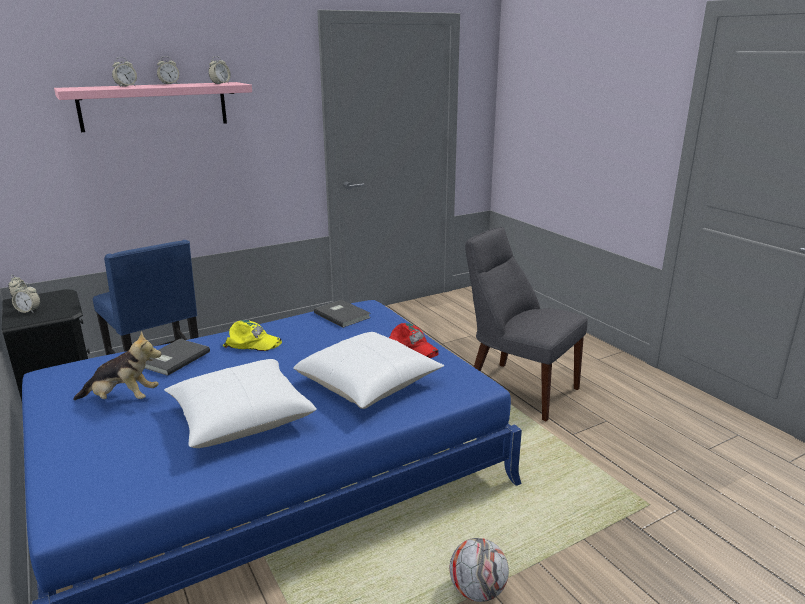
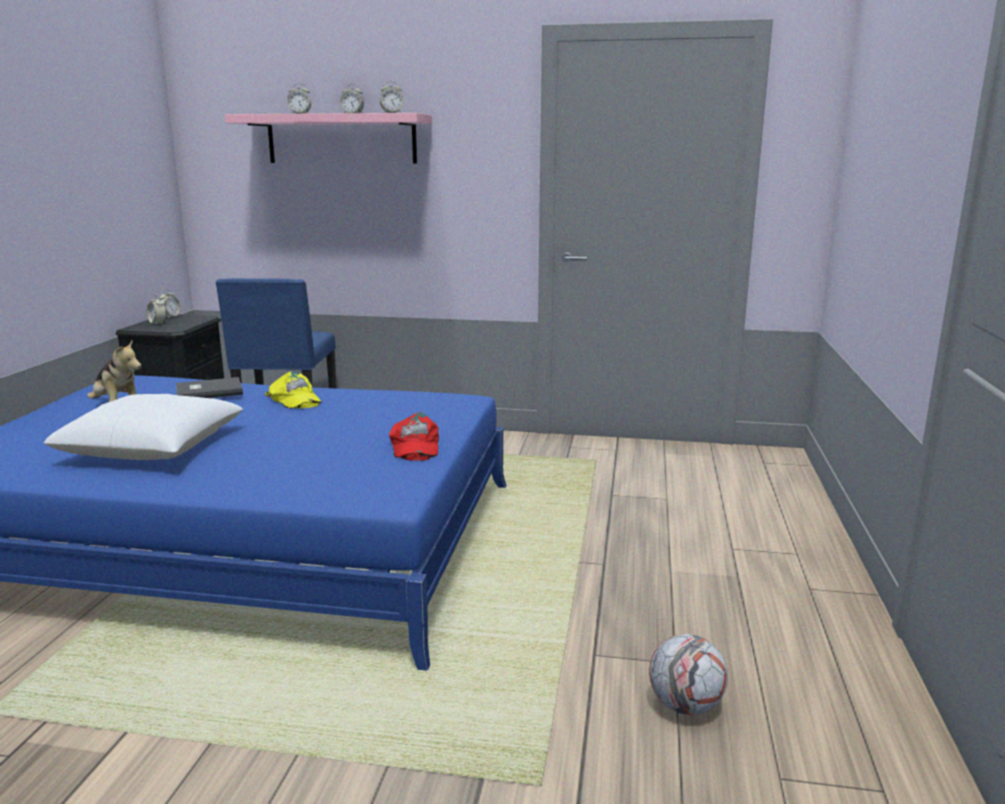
camera: 40 degrees right, 5 degrees down
(342, 314) = (422, 399): grey book -> none
(369, 383) = (301, 460): white pillow -> none
(477, 591) = (196, 739): football -> football (685, 706)
(517, 388) = (618, 575): grey chair -> none

